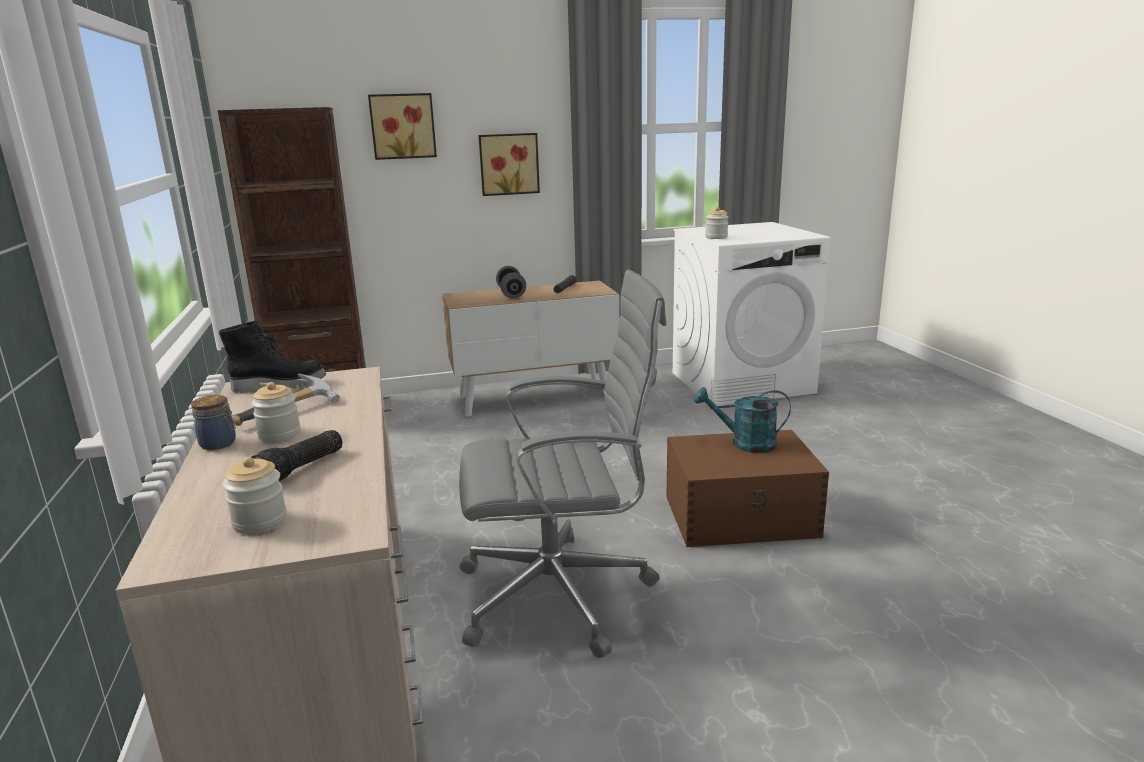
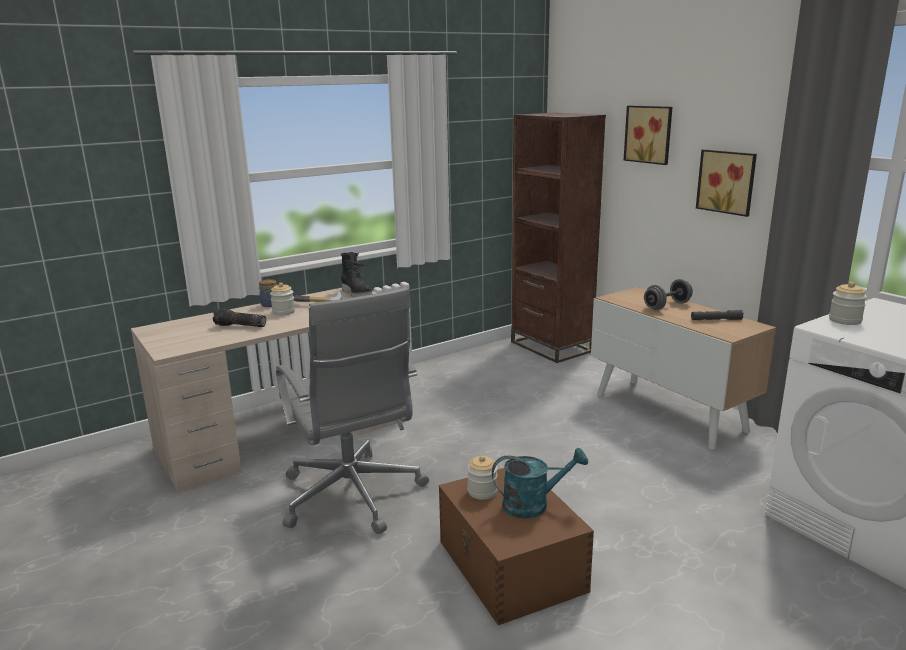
camera: 70 degrees right, 0 degrees up
(260, 522) = (182, 333): jar -> jar (482, 491)
(744, 444) = (533, 504): turquoise watering can -> turquoise watering can turned 90 degrees clockwise

